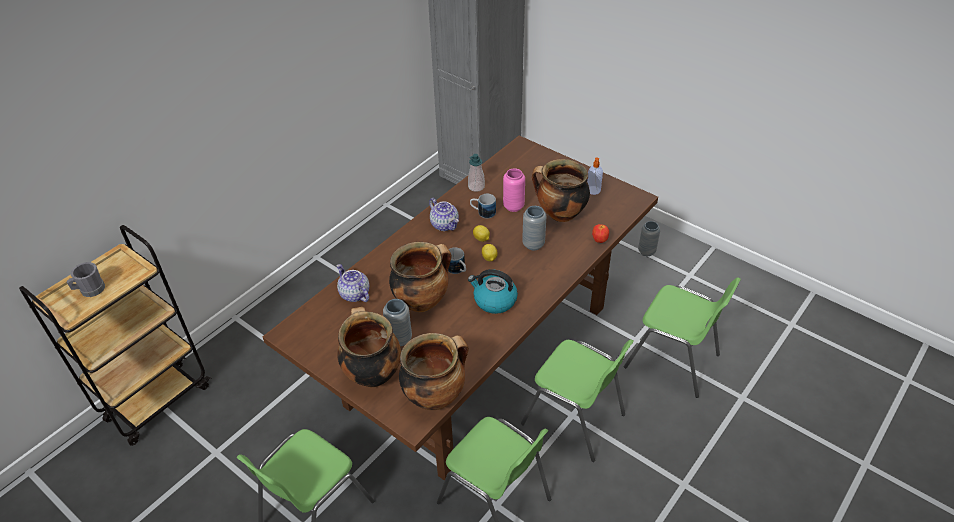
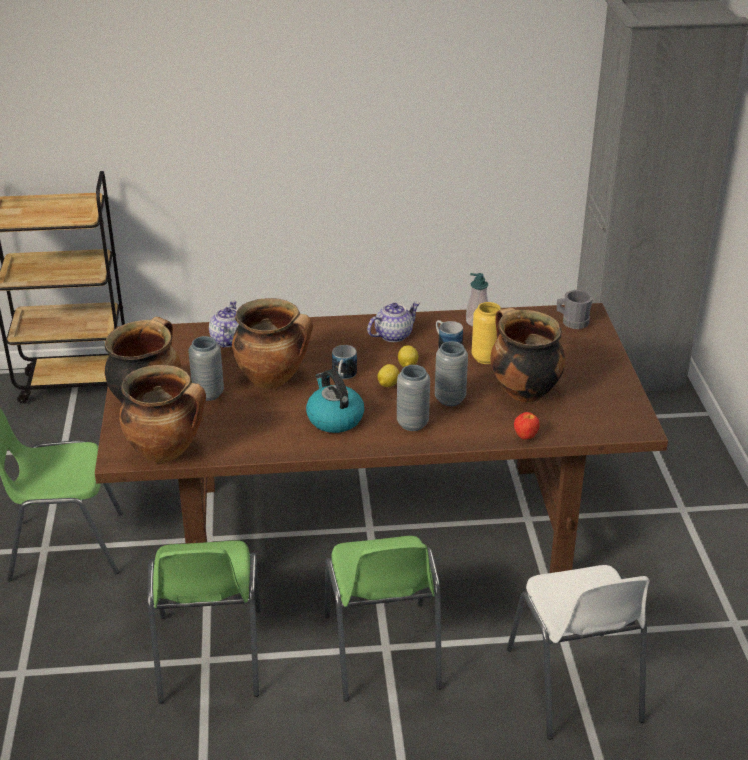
camera: 45 degrees right, 10 degrees down
(90, 290) = (37, 212): grey mug -> grey mug (572, 322)
(445, 225) = (393, 335): teapot -> teapot turned 135 degrees counterclockwise
(513, 206) = (486, 358): pink vase -> yellow vase
(593, 190) = (598, 392): soap dispenser -> none
(646, 251) = (713, 564): grey vase -> grey vase (412, 424)
(673, 361) = (574, 686): green chair -> white chair

